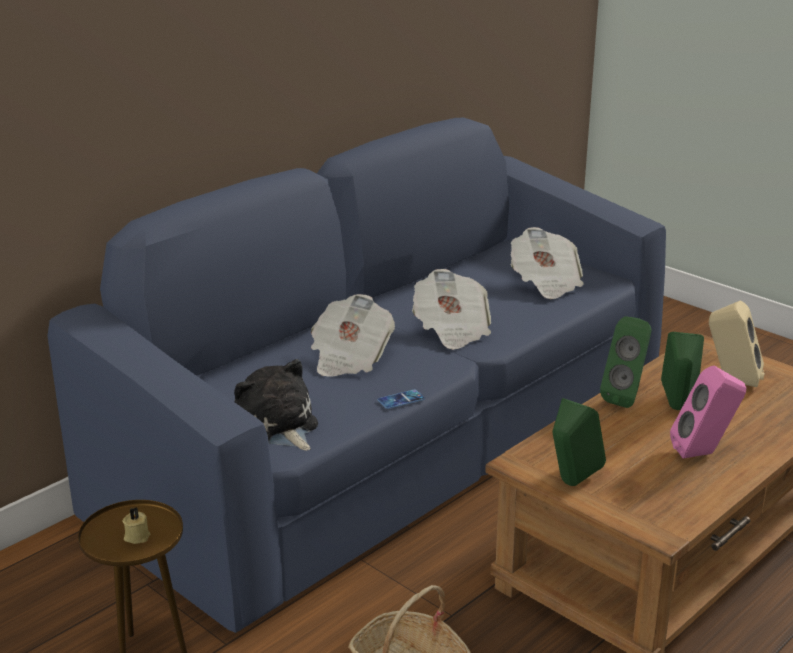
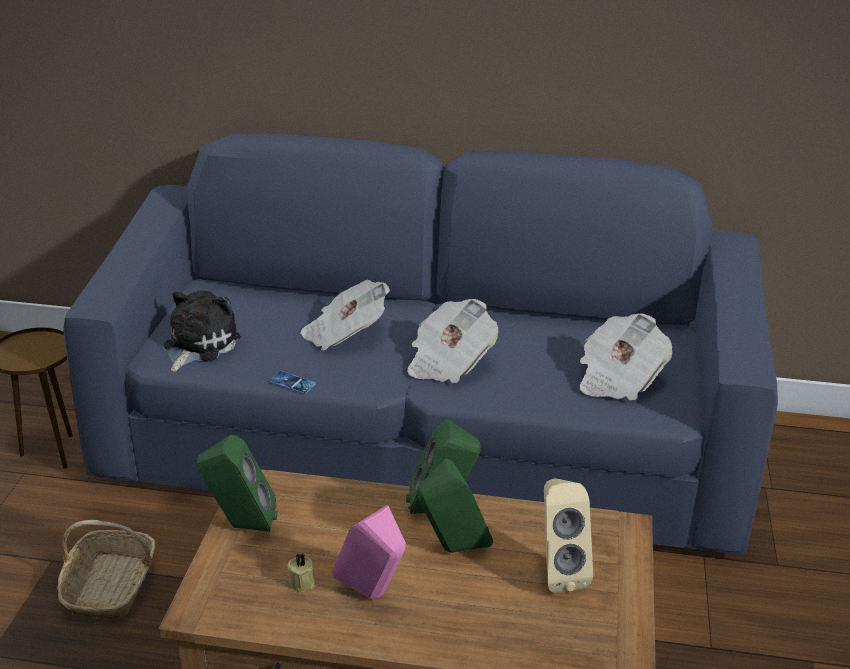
camera: 55 degrees right, 5 degrees up
(136, 536) = (29, 355): beige candle -> beige candle (303, 581)

